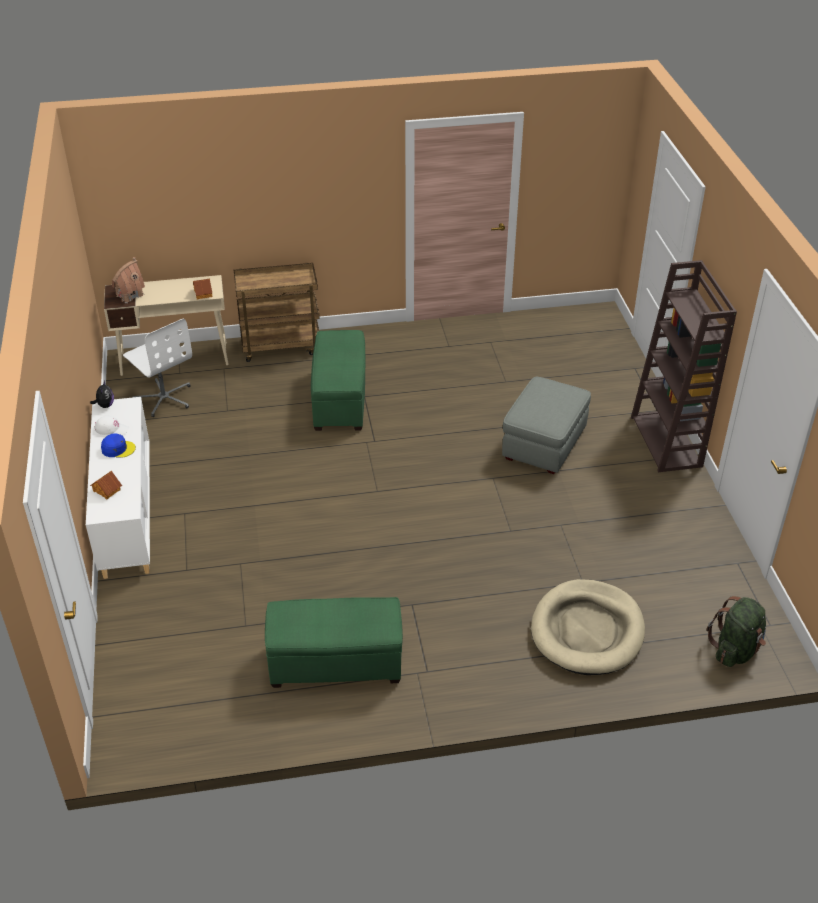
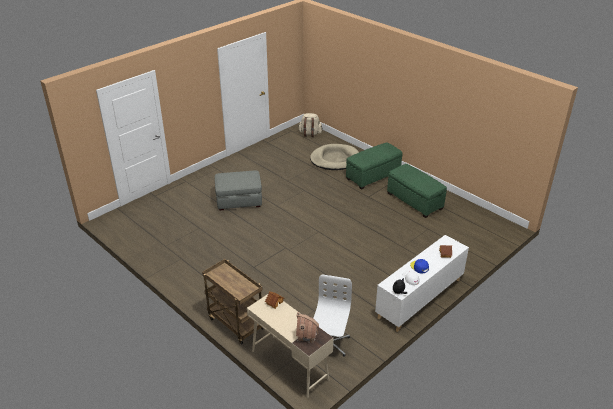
camera: 125 degrees left, 5 degrees down
(340, 400) = (264, 274): green ottoman -> green ottoman (373, 176)
(667, 442) = (207, 173): brown bookcase -> none
(735, 650) = (310, 134): green backpack -> beige backpack

